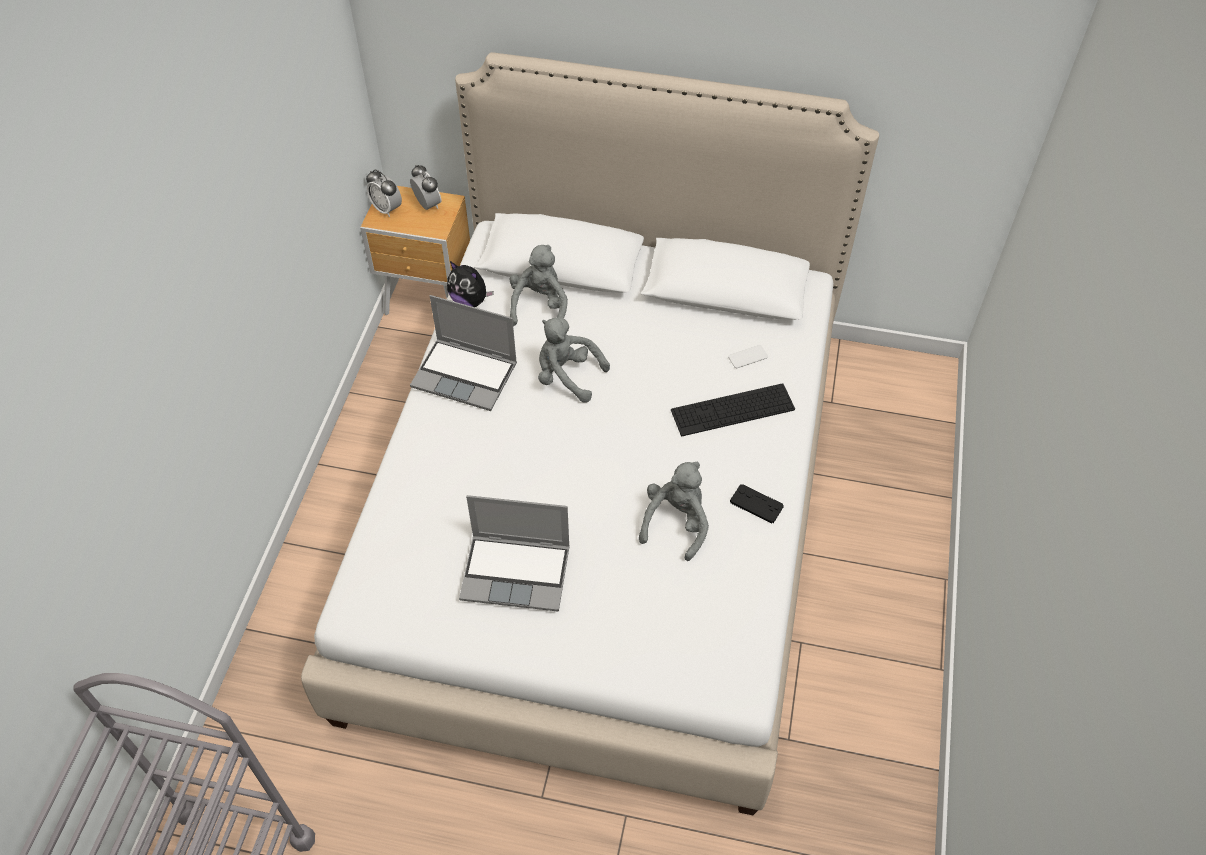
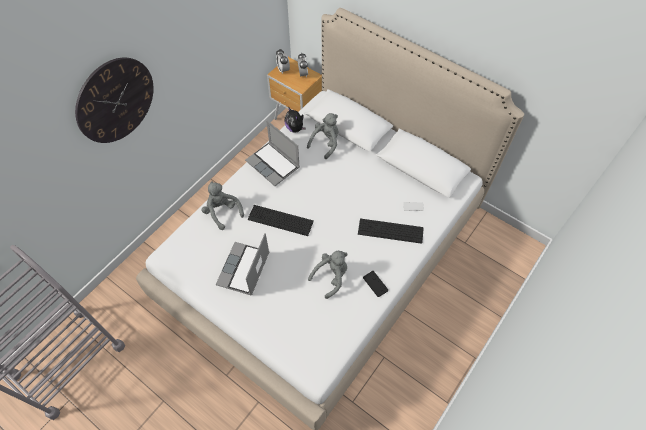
camera: 25 degrees right, 5 degrees up
(171, 333) = (115, 100): none -> wall clock
(517, 572) = (244, 270): laptop -> laptop turned 75 degrees clockwise
(534, 464) = (280, 220): none -> keyboard
(567, 376) = (319, 183): grey plush toy -> grey plush toy (222, 212)

